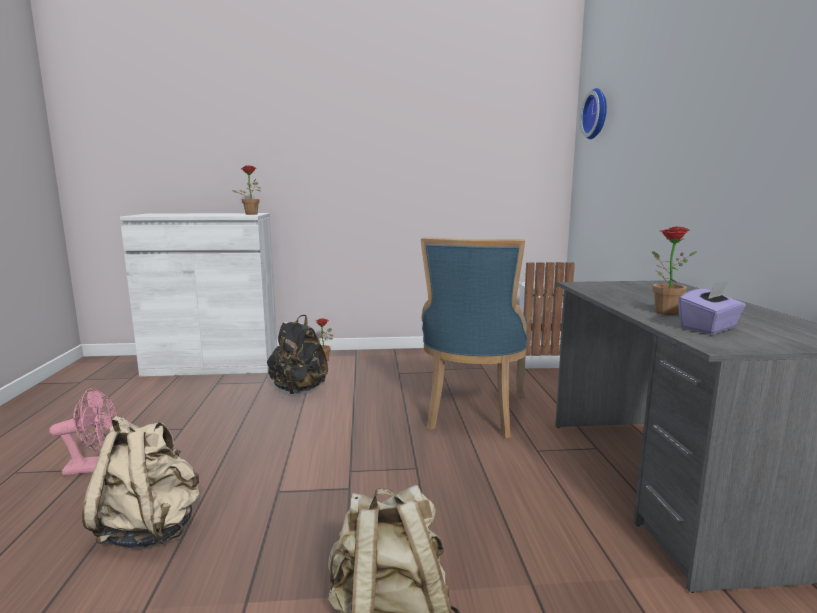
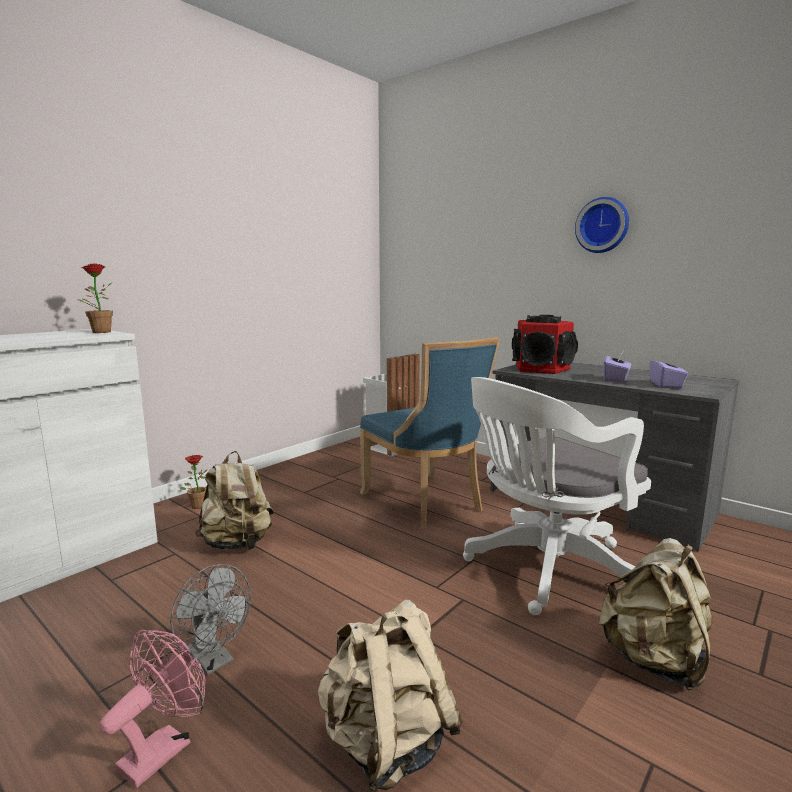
camera: 45 degrees left, 0 degrees up
(175, 443) = (213, 661): none -> grey fan
(299, 390) = (238, 544): black backpack -> beige backpack
(458, 506) = (545, 570): none -> white office chair
(597, 114) = (416, 224): wall clock -> wall clock (603, 225)
(619, 288) = (541, 369): none -> speaker
(662, 311) = (615, 380): potted plant -> purple tissue box

